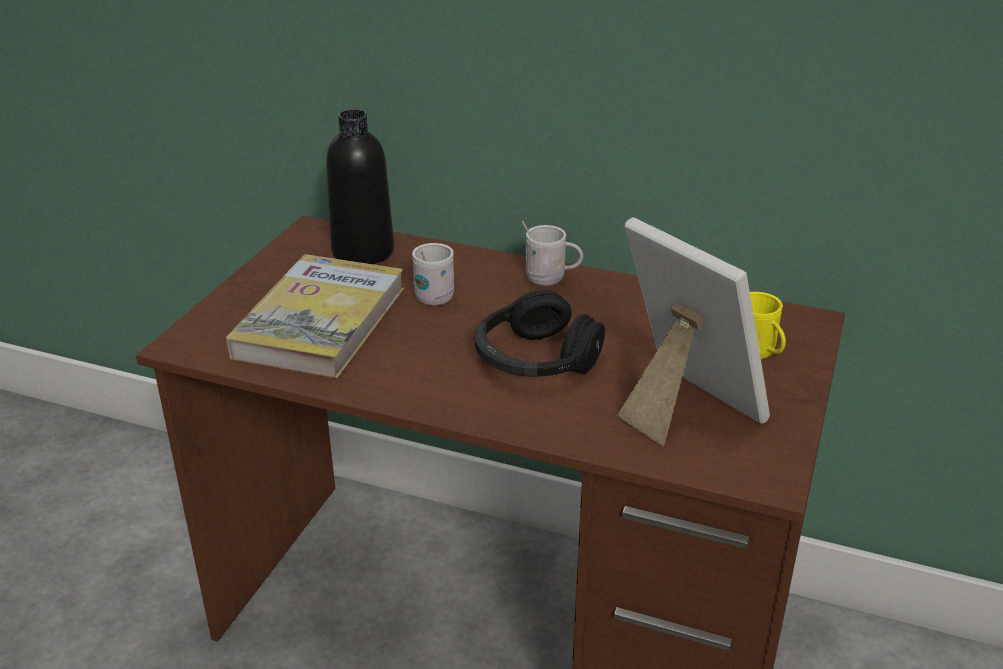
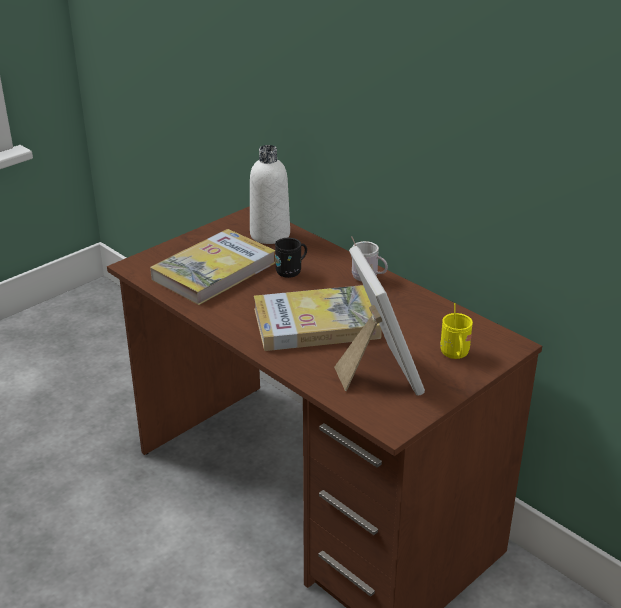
camera: 25 degrees right, 0 degrees up
(363, 252) = (270, 235): black bottle -> white bottle
(437, 295) = (291, 271): white mug -> black mug
(535, 359) = (316, 323): black headphones -> book

